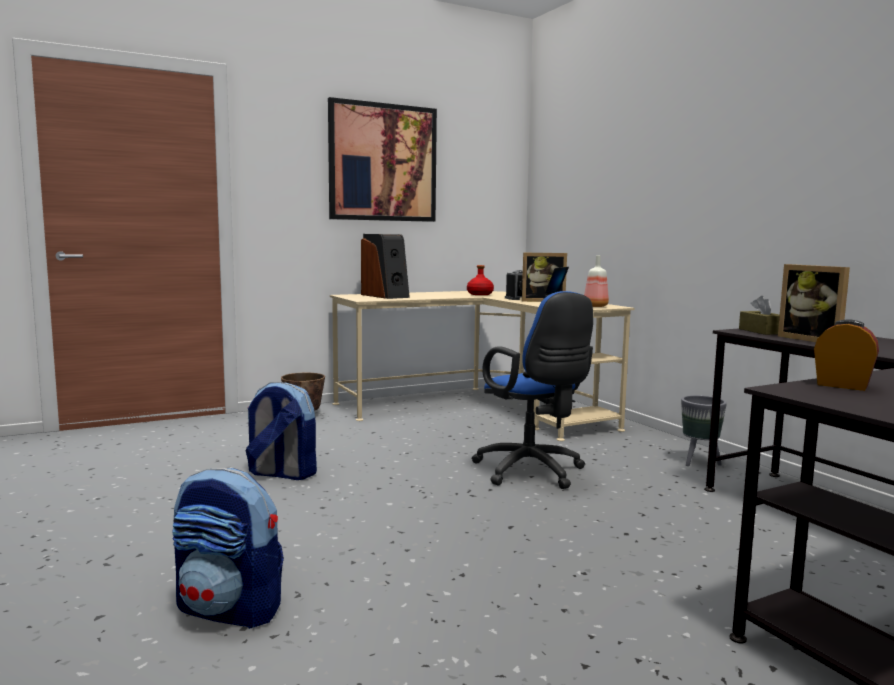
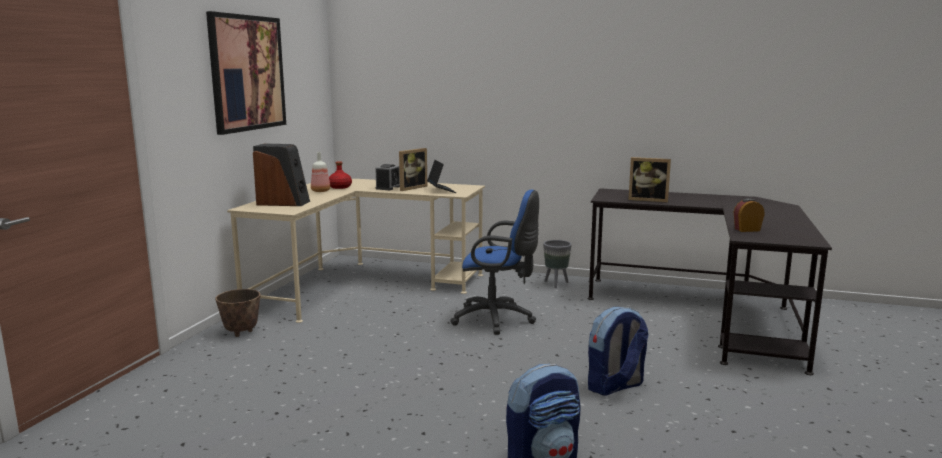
camera: 45 degrees left, 5 degrees up
(281, 474) = (355, 380): backpack -> backpack (615, 386)
(595, 306) = (462, 188): bottle -> bottle (320, 191)
(761, 331) = (611, 197): brown tissue box -> none

